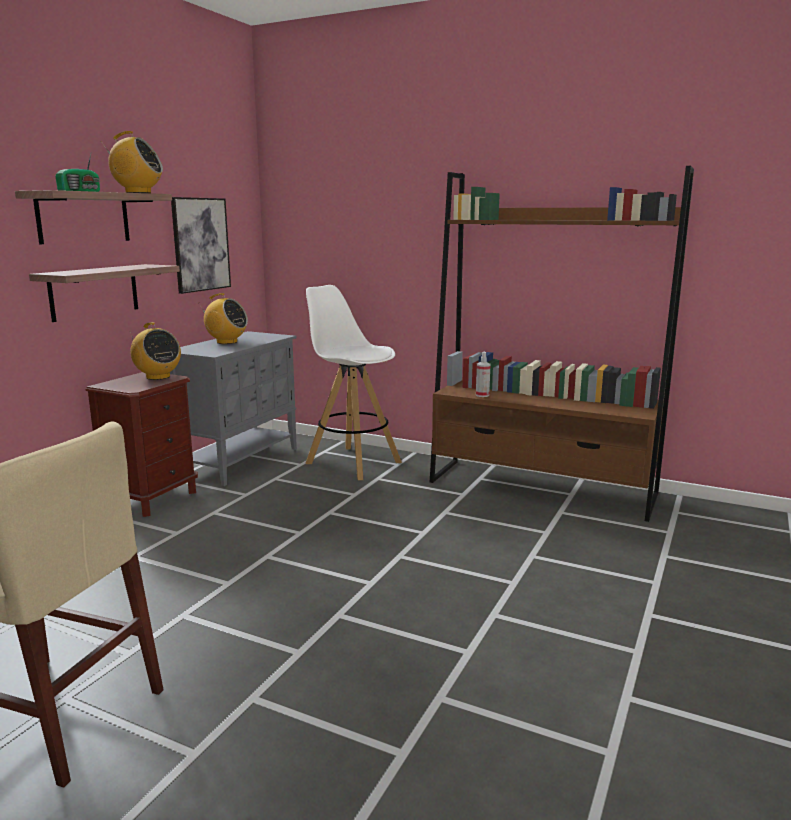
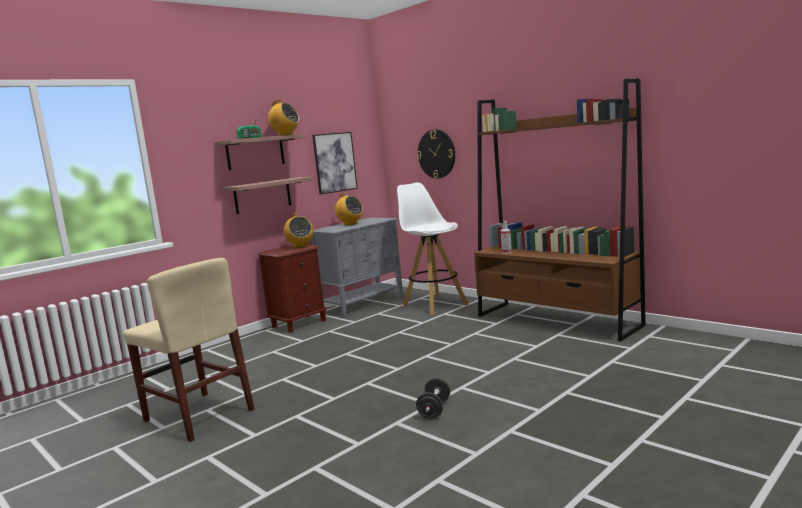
camera: 20 degrees right, 5 degrees down
(357, 244) = (436, 154): none -> wall clock
(483, 664) = (434, 410): none -> black dumbbell

